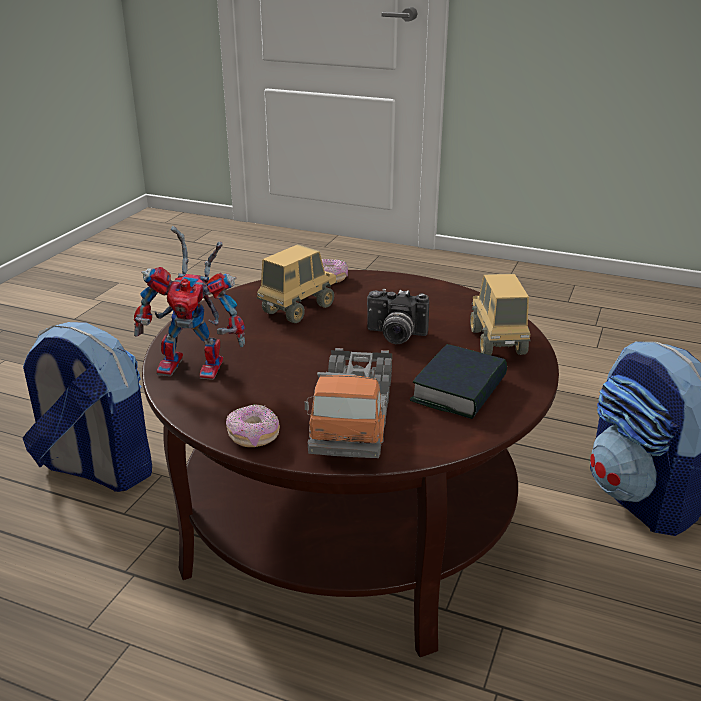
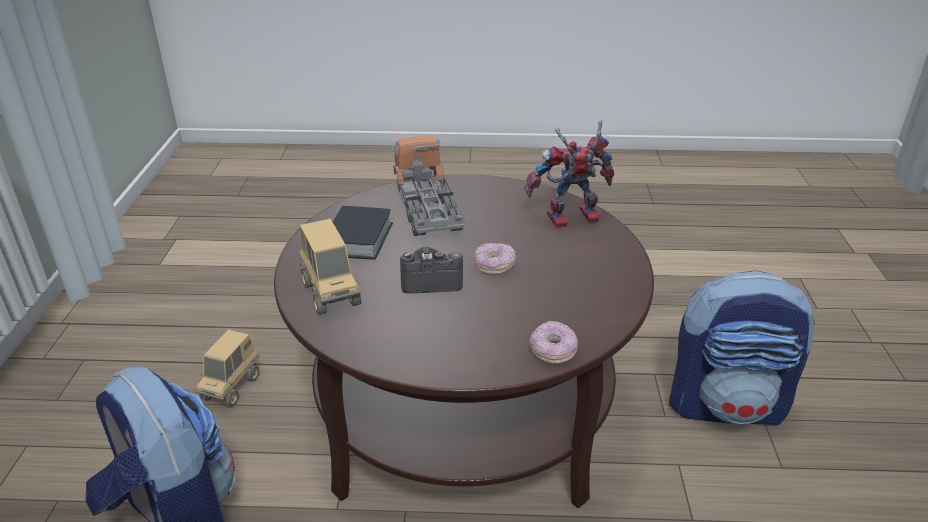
camera: 160 degrees right, 5 degrees up
(253, 436) = (482, 185): donut -> donut (494, 266)
(298, 310) = (546, 294): toy truck -> toy truck (232, 387)

